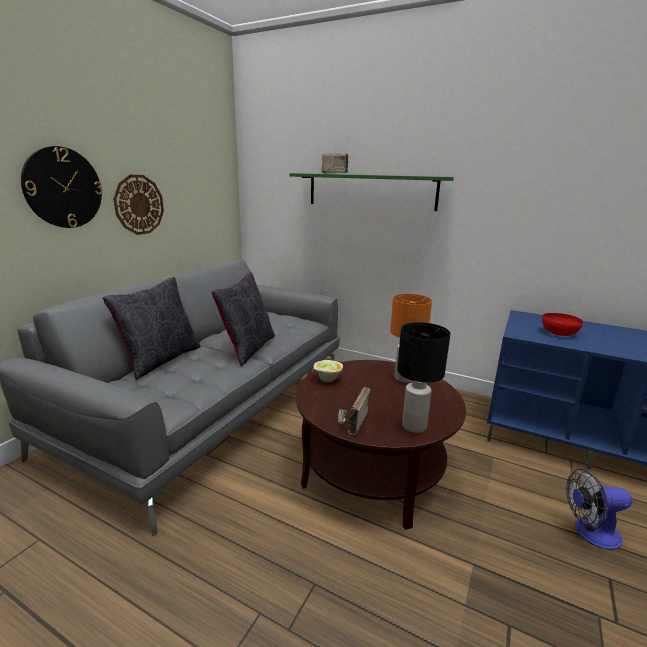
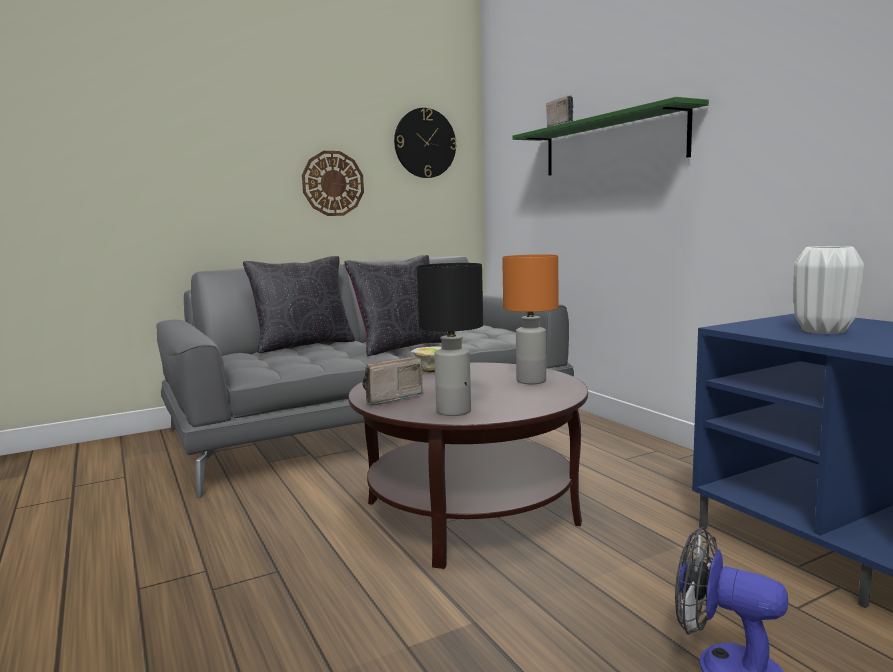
camera: 35 degrees right, 10 degrees down
(63, 188) = (248, 162): wall clock -> wall clock (425, 143)
(558, 333) = (822, 331): red bowl -> white vase

